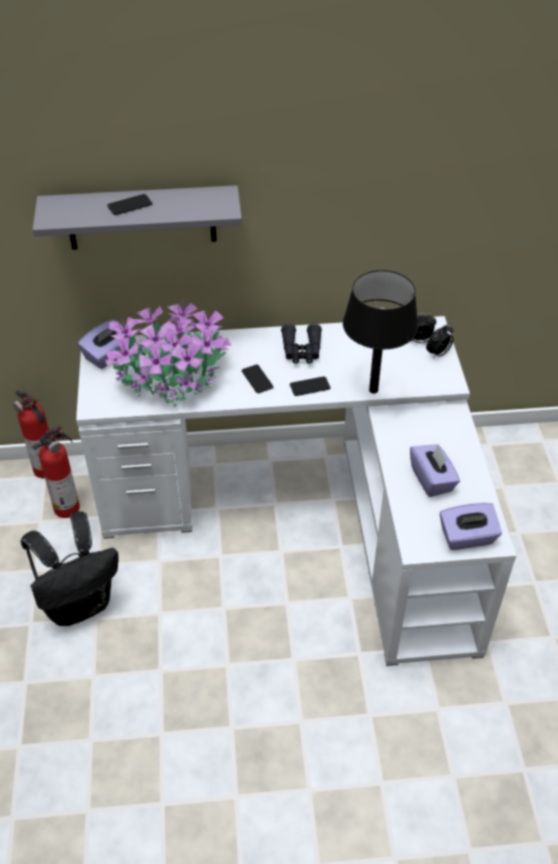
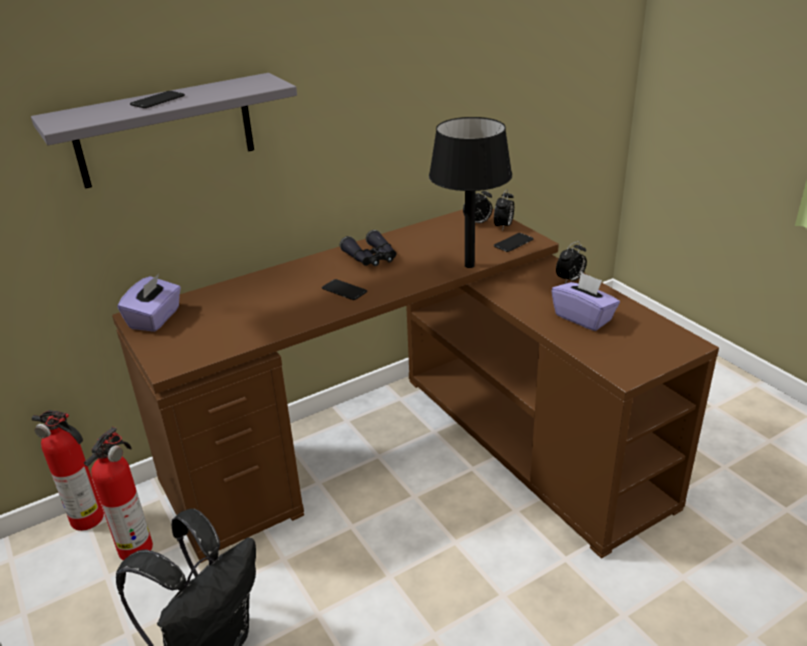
camera: 25 degrees left, 15 degrees down
(173, 378) = (249, 315): potted plant -> none
(310, 387) = (404, 280): phone -> phone (513, 243)
(312, 513) = (422, 450): white desk -> brown desk
(456, 434) = (570, 280): none -> alarm clock
(467, 538) = (662, 349): purple tissue box -> none

